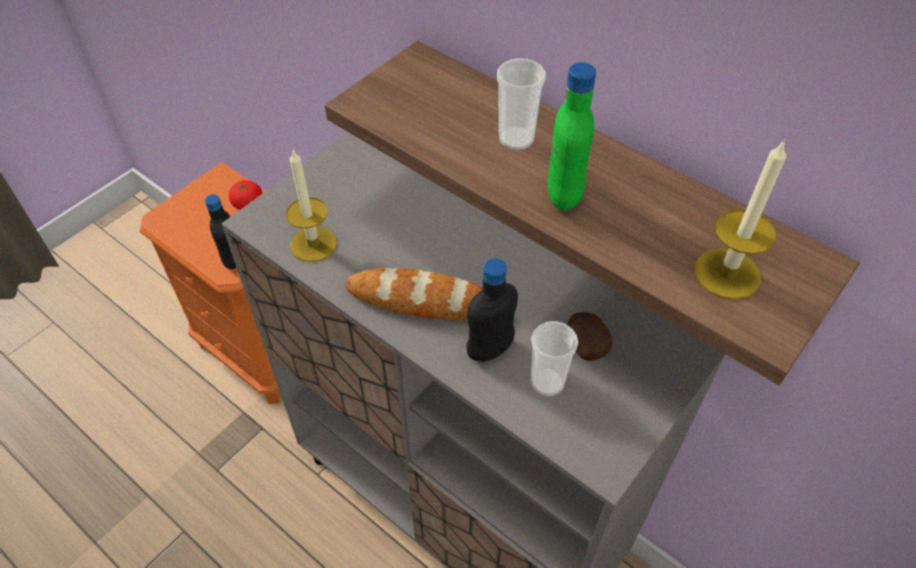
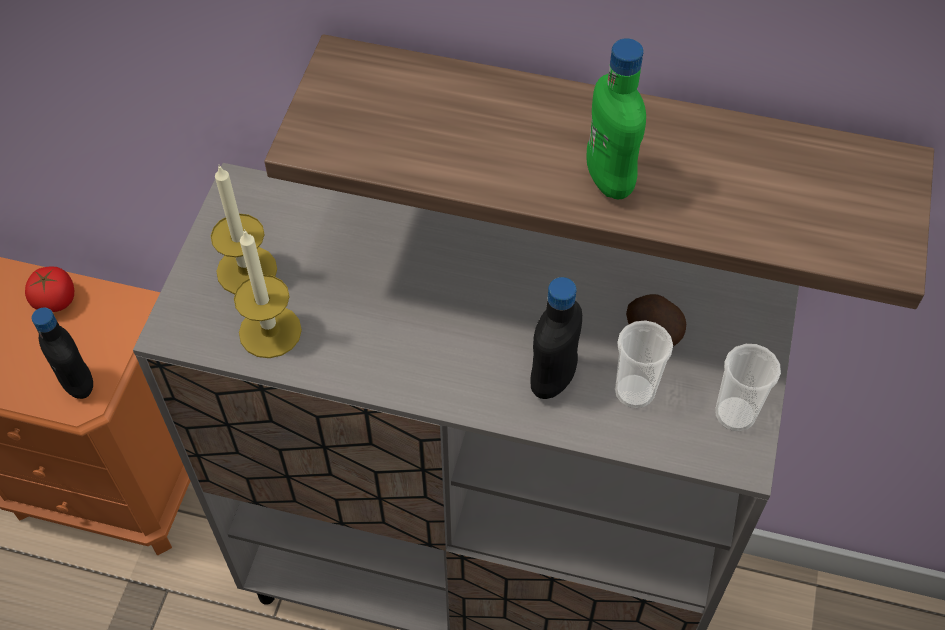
camera: 25 degrees left, 5 degrees up
(422, 300) = (444, 350): bread -> none
(516, 139) = (518, 128): cup -> cup (735, 414)
(727, 273) = (819, 209): candle -> candle (246, 270)

